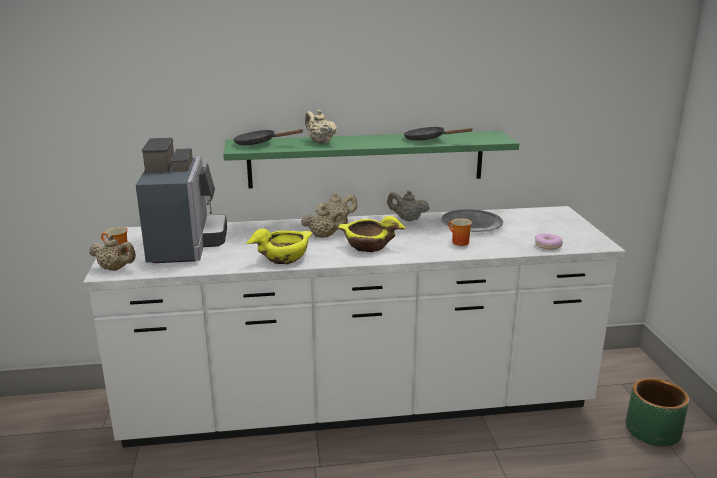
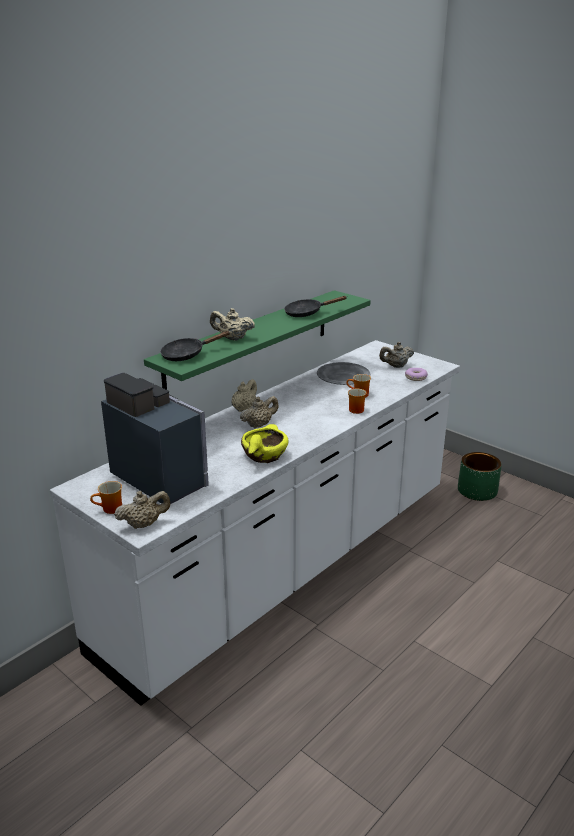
camera: 40 degrees left, 5 degrees up
(368, 246) = (306, 421): yellow bowl -> none
(407, 219) = (292, 388): beige teapot -> beige teapot (396, 366)
(430, 251) = (354, 409): none -> mug

